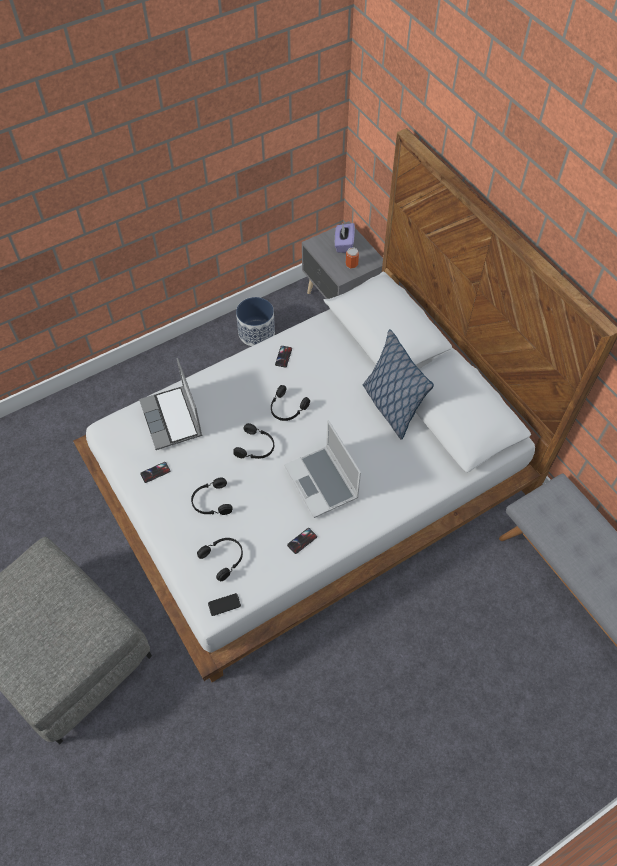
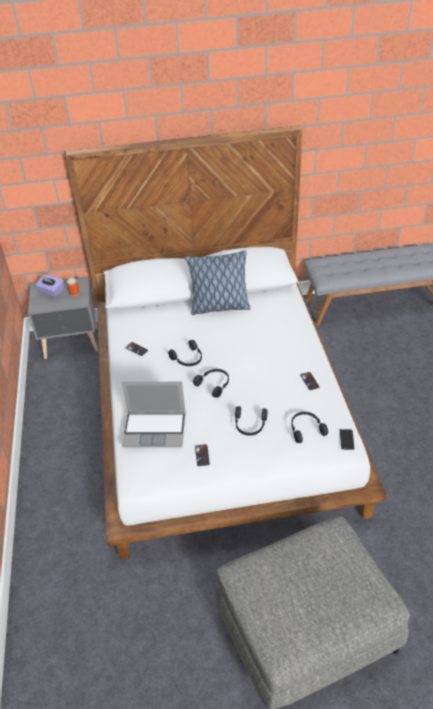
camera: 65 degrees left, 15 degrees down
(256, 332) = (59, 400): planter -> none
(322, 482) = (265, 356): laptop -> none

